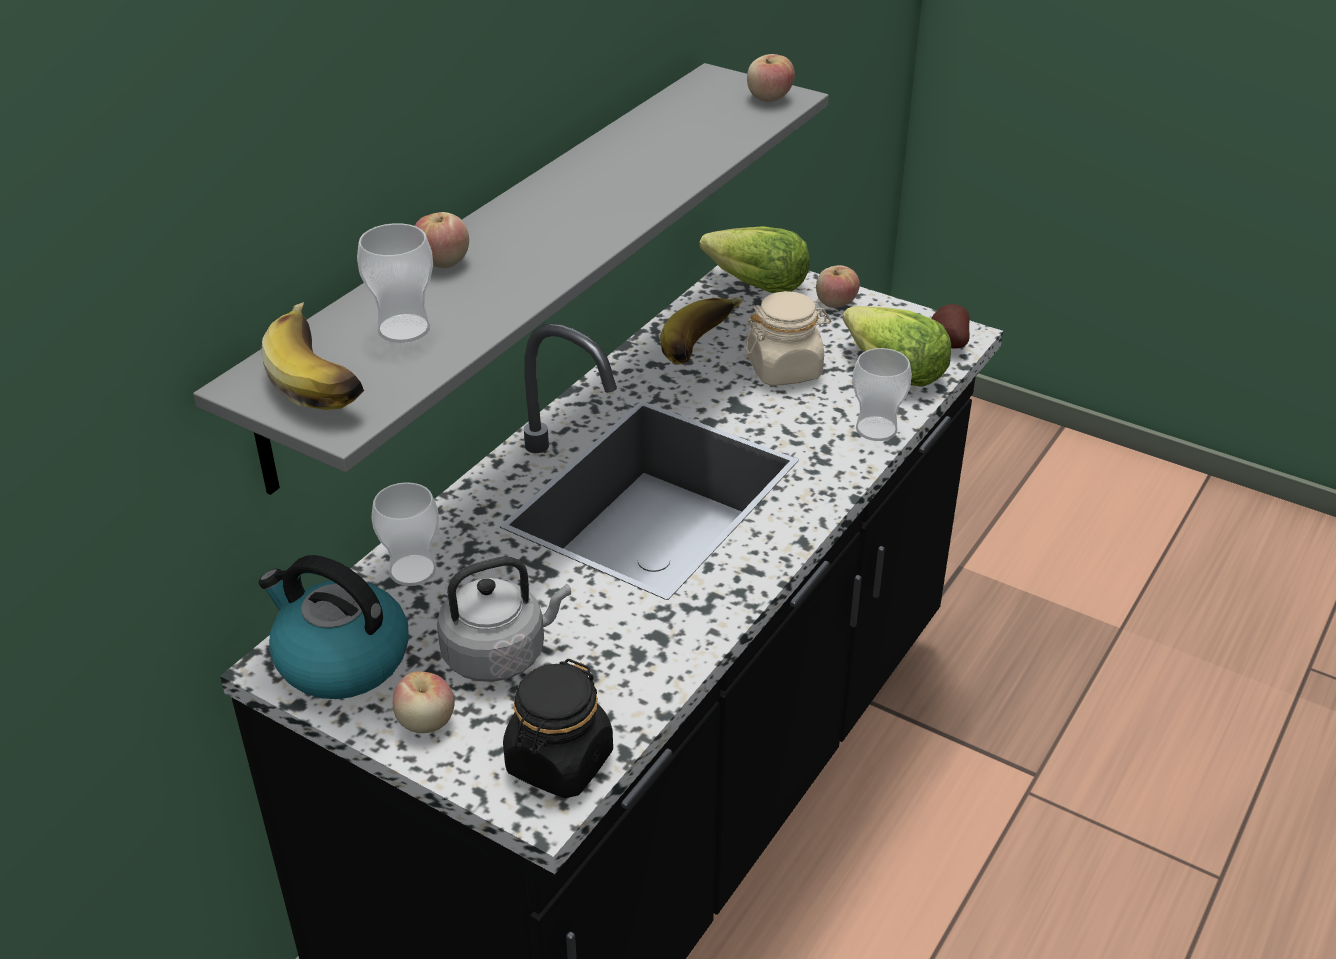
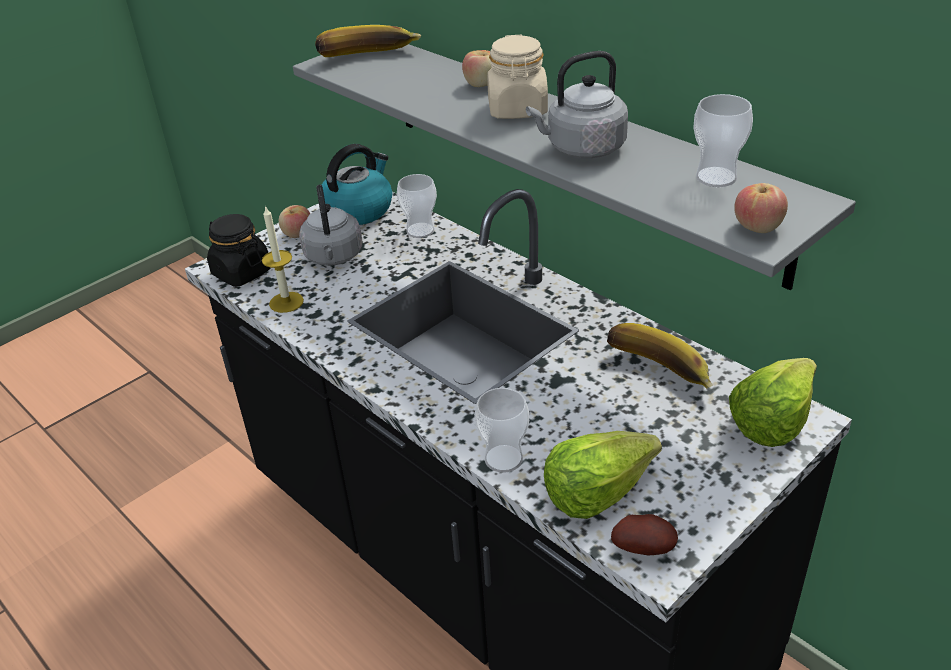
camera: 105 degrees right, 0 degrees up
(404, 329) = (406, 75): cup -> cup (716, 177)
(630, 182) = (582, 149): none -> grey kettle
(635, 678) = (286, 302): none -> candle
(785, 369) = (611, 416): beige jar -> beige jar (517, 109)
(835, 303) = (732, 473): apple -> none

